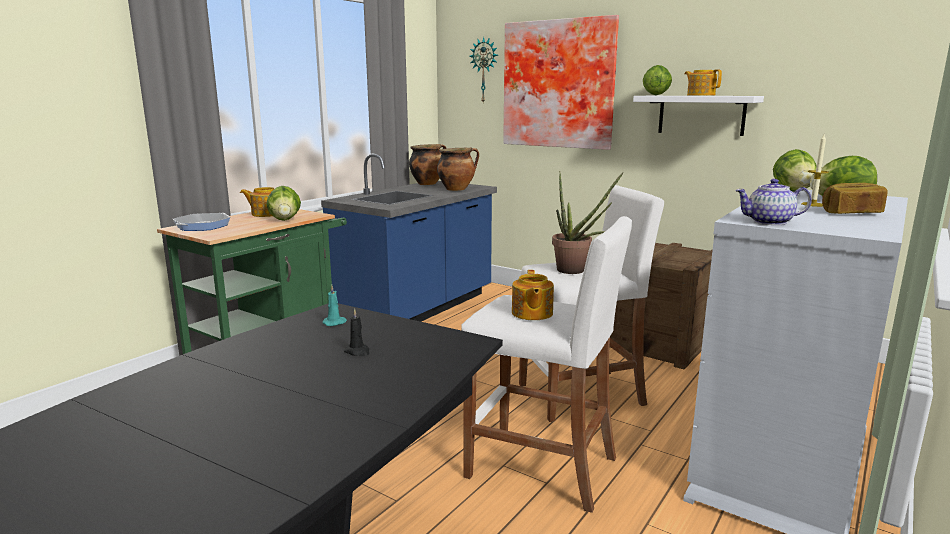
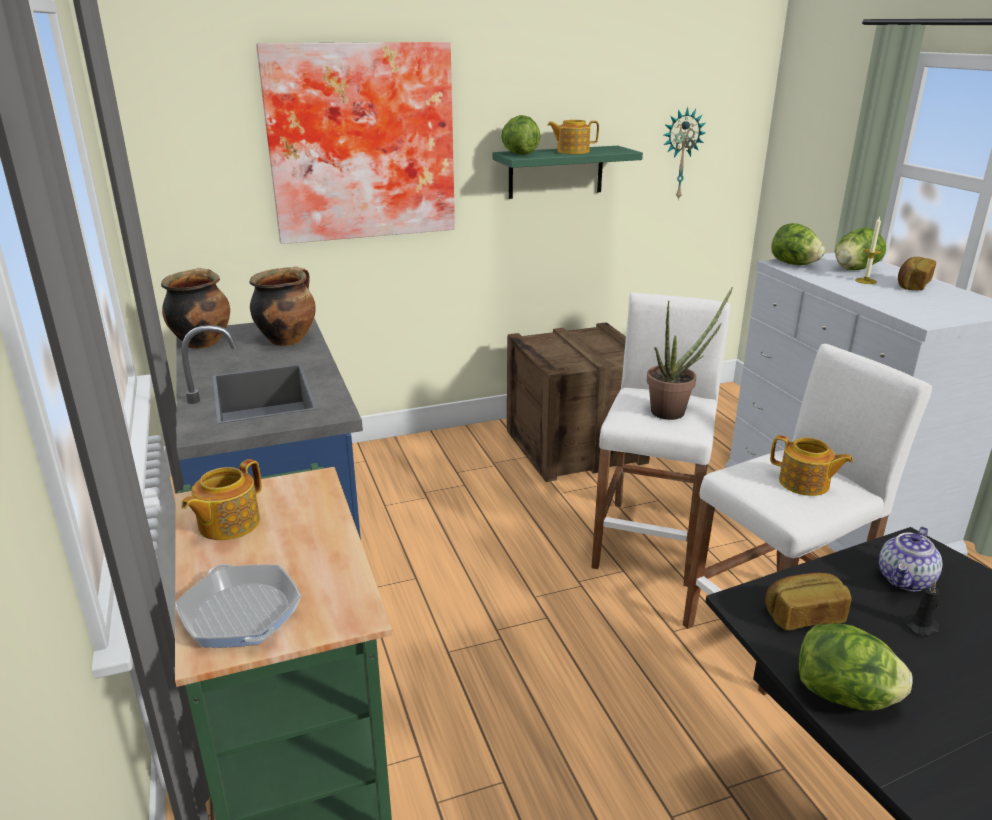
camera: 55 degrees left, 10 degrees up
(285, 220) = (312, 516): lettuce -> lettuce (844, 697)
(335, 322) = (803, 615): turquoise candle -> bread
(484, 70) = (214, 124): wall clock -> wall clock (680, 154)
(701, 115) = (556, 172): white shelf -> green shelf
(769, 222) = (942, 317): teapot -> teapot (906, 580)

